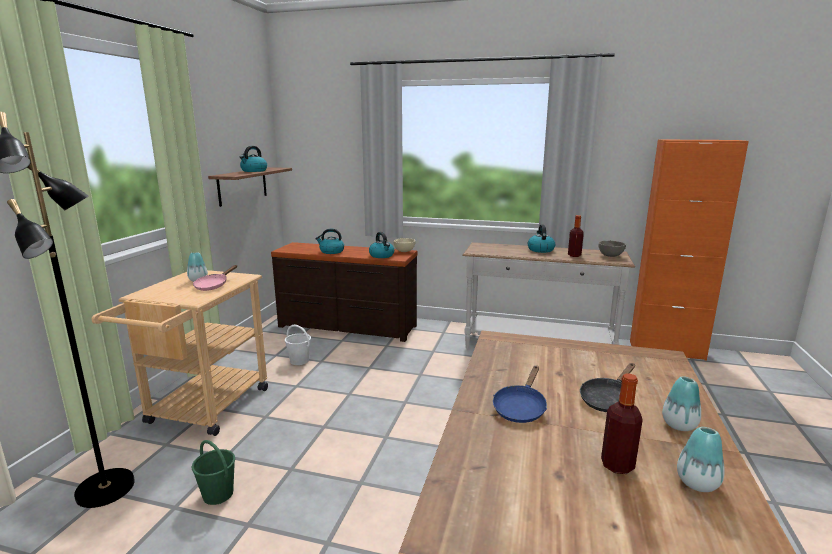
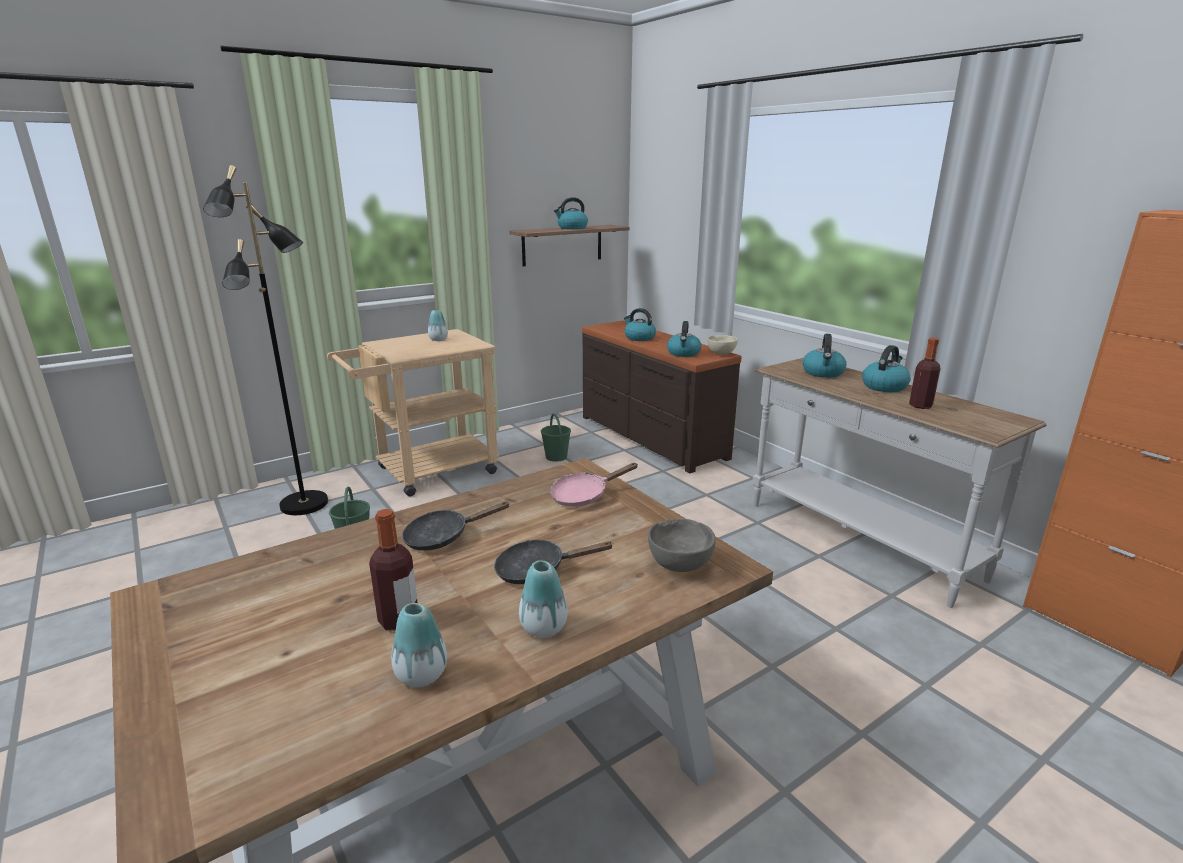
camera: 40 degrees right, 5 degrees up
(213, 285) = (438, 347): pink frying pan -> pink frying pan (584, 496)
(299, 361) = (556, 457): white bucket -> green bucket
(500, 249) = (823, 373): none -> kettle
(520, 408) = (443, 537): blue frying pan -> black frying pan
(610, 256) = (987, 420): grey bowl -> grey bowl (680, 565)

